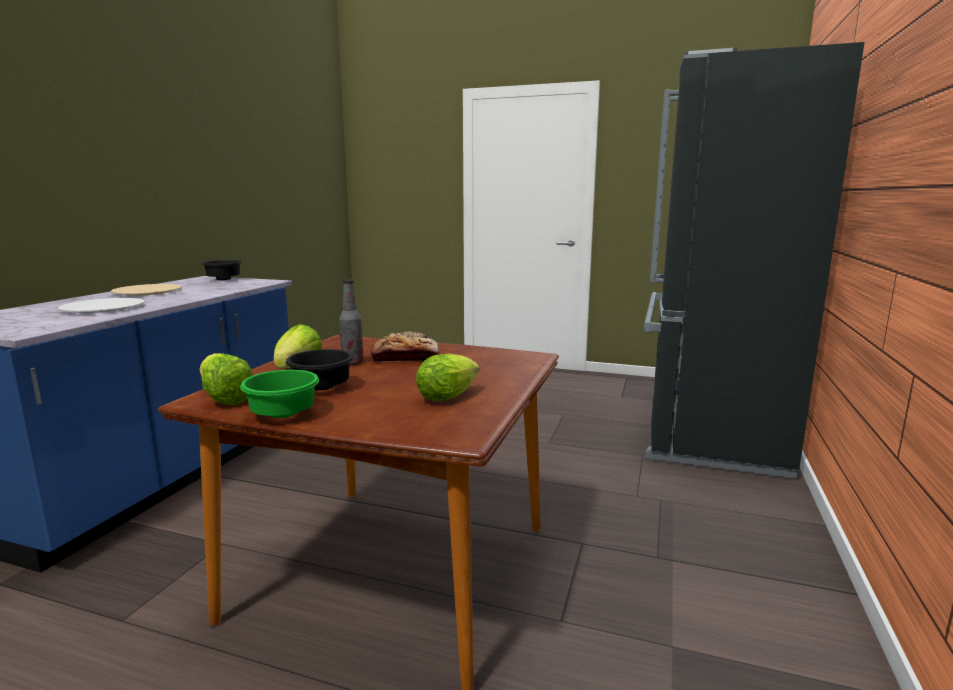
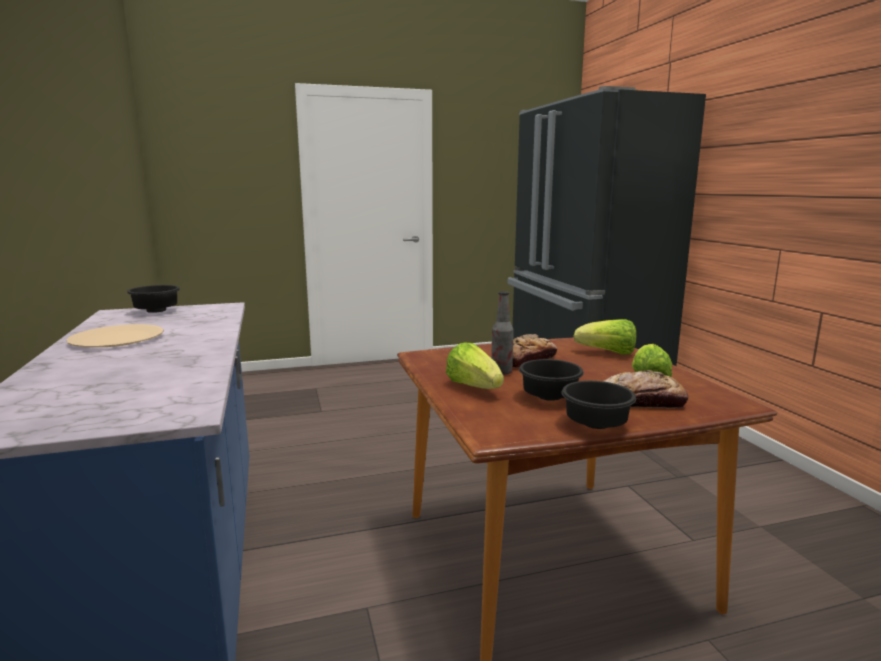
camera: 35 degrees left, 0 degrees up
(103, 308) = (152, 366): white plate -> none
(225, 398) = (510, 427): lettuce -> lettuce (607, 353)
(282, 415) = (597, 425): green bowl -> black bowl
(382, 409) = (642, 401): none -> bread

